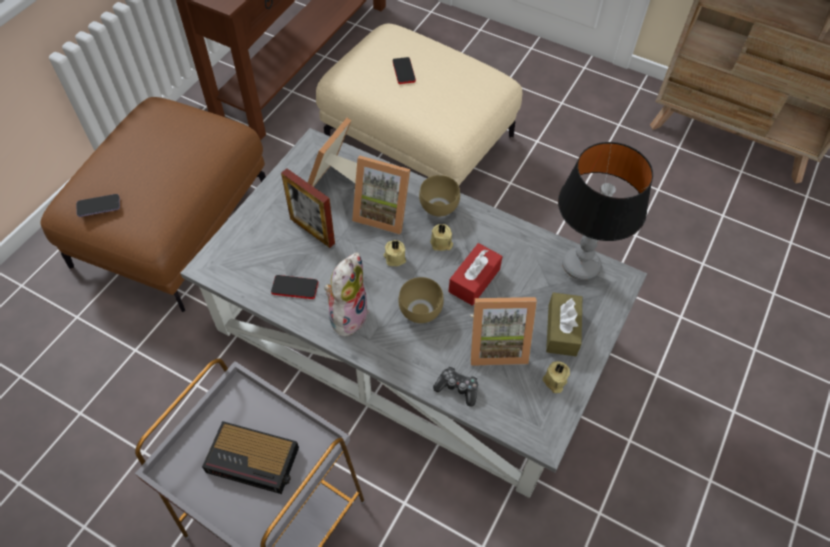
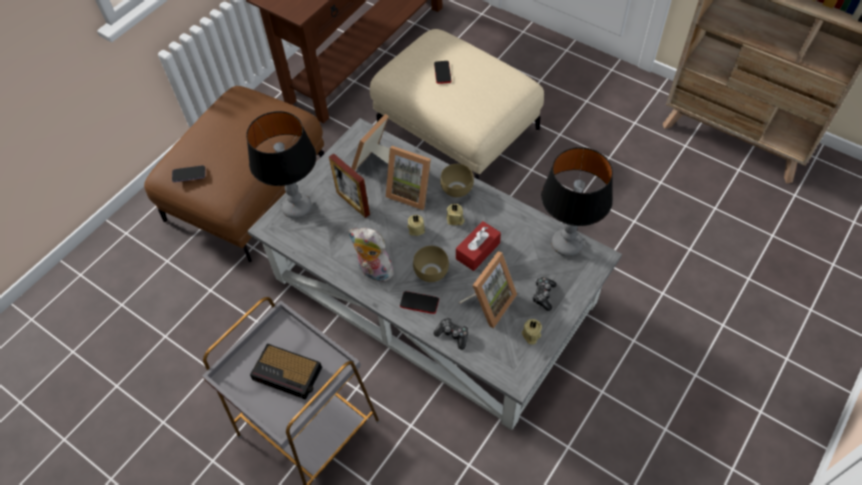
camera: 10 degrees right, 0 degrees up
(242, 240) = (297, 208): none -> table lamp
(295, 287) = (334, 248): phone -> phone (419, 303)
(347, 314) = (373, 271): plush toy -> plush toy turned 90 degrees counterclockwise
(496, 344) = (489, 303): picture frame -> picture frame turned 60 degrees counterclockwise
(562, 330) = (543, 295): brown tissue box -> game controller

